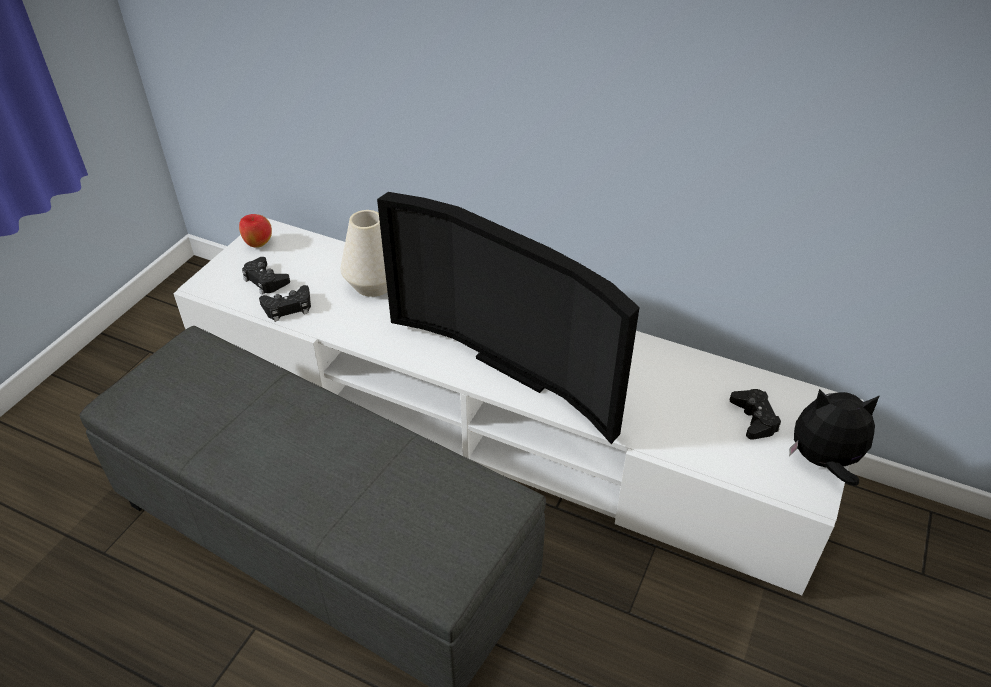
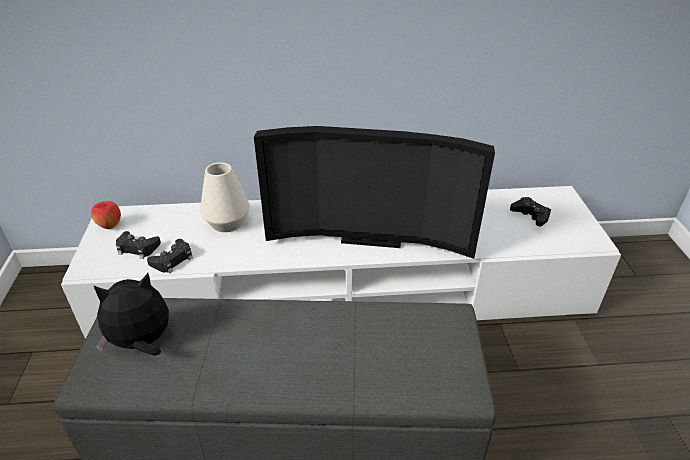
camera: 30 degrees left, 5 degrees down
(823, 462) = (584, 223): plush toy -> plush toy (142, 343)

